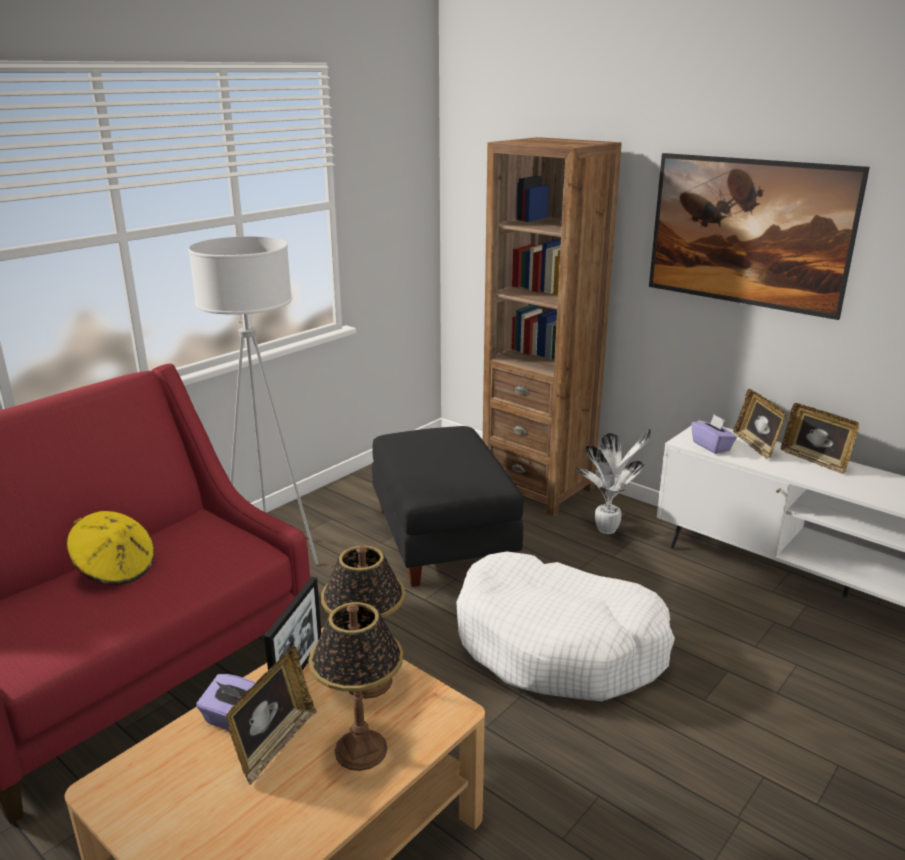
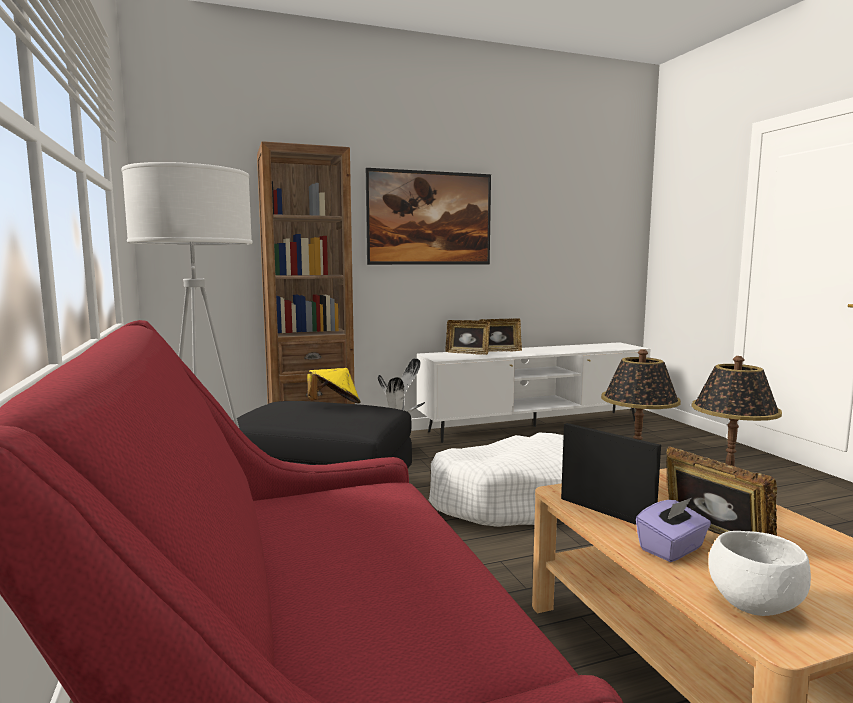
camera: 60 degrees left, 15 degrees down
(116, 569) = (321, 564): yellow hat -> yellow hat (334, 405)
(150, 773) = (752, 604): none -> white bowl
(712, 446) = (454, 357): purple tissue box -> none

